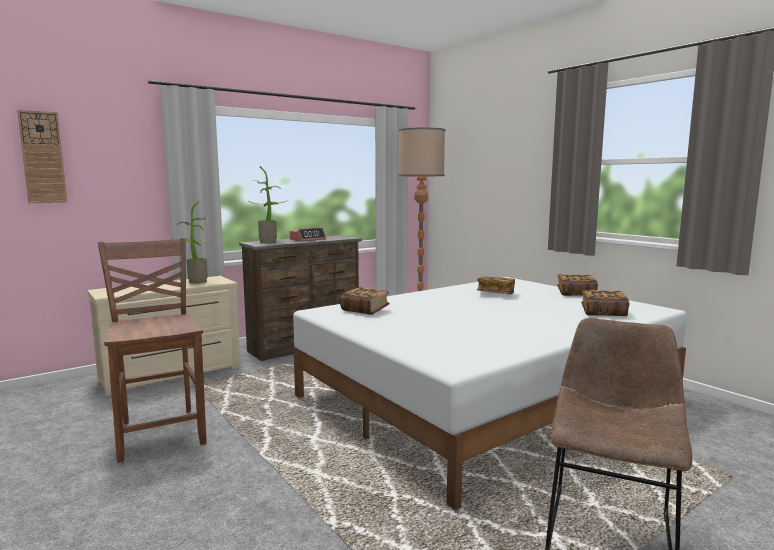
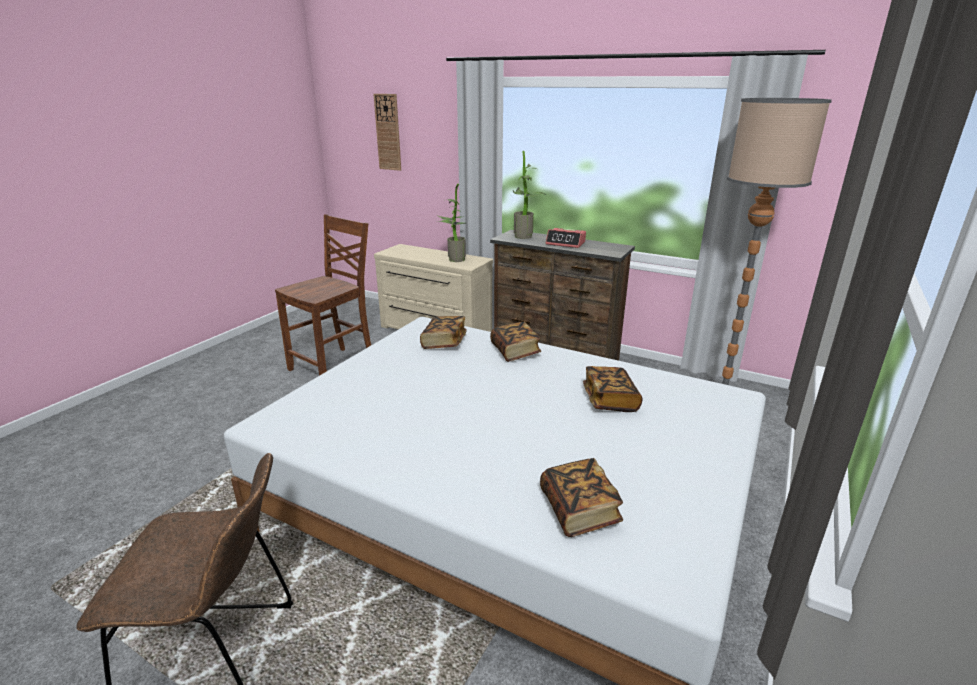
camera: 65 degrees right, 15 degrees up
(576, 293) = (707, 472): book -> book (515, 351)

